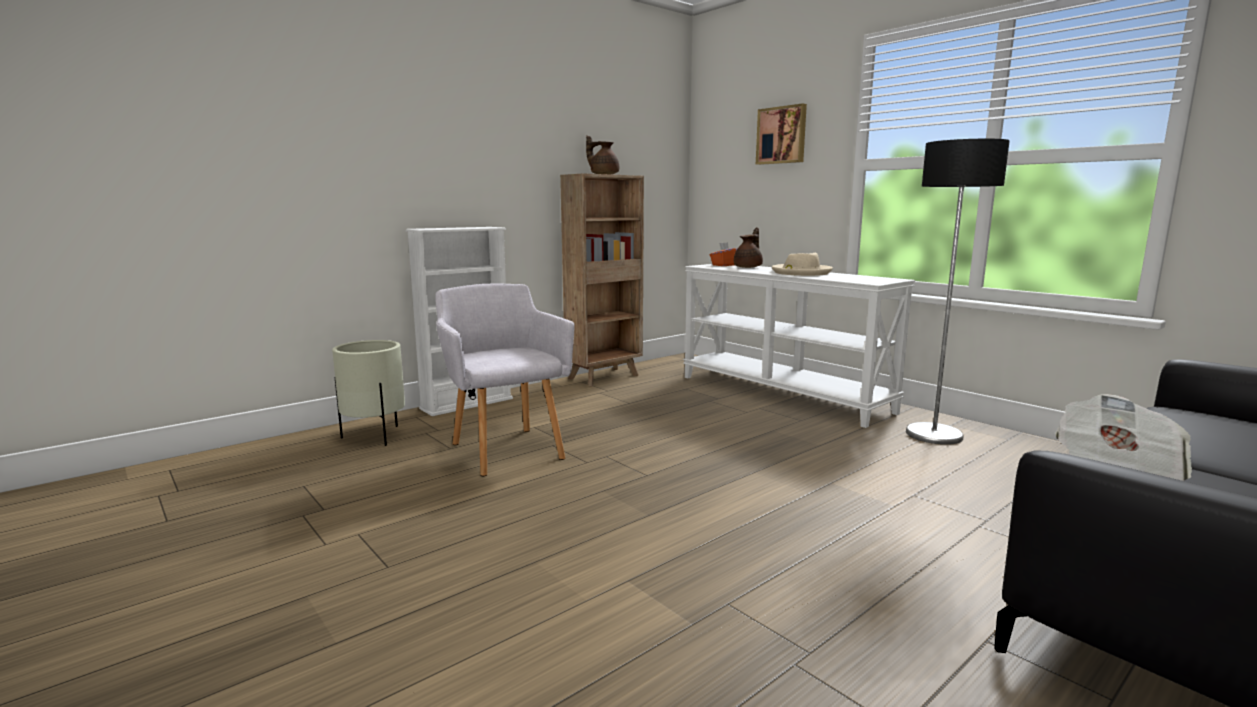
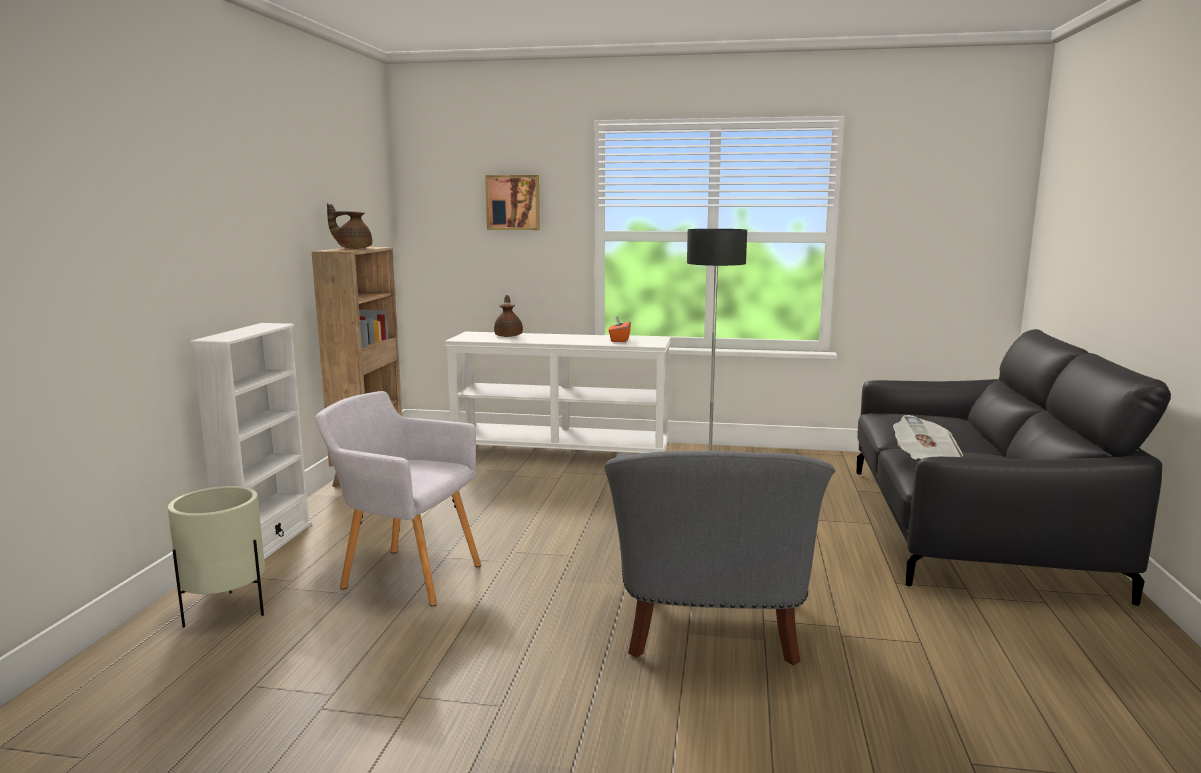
camera: 40 degrees left, 0 degrees up
(657, 585) = (709, 627): none -> grey armchair
(724, 265) = (479, 335): orange tissue box -> orange tissue box (619, 340)
(800, 272) = (572, 338): beige hat -> none

